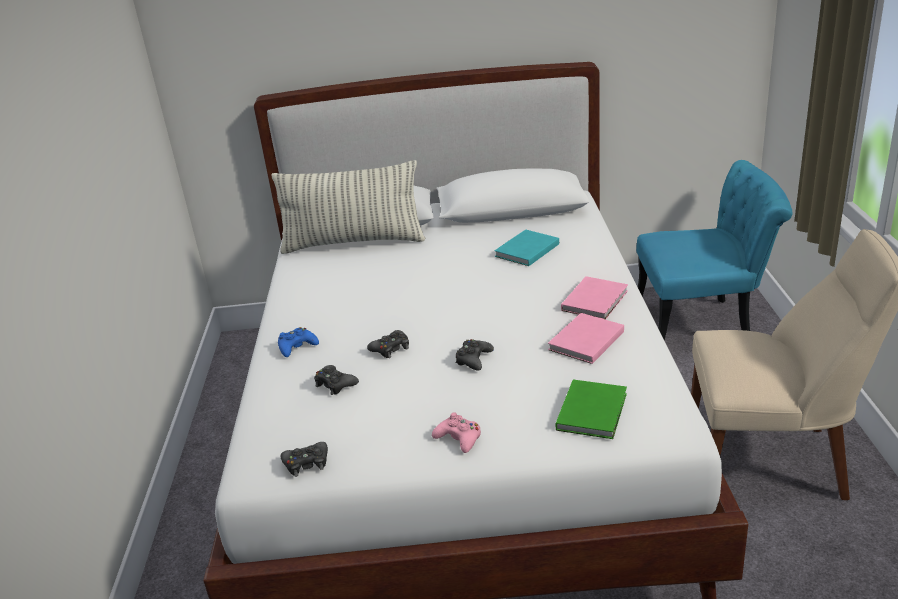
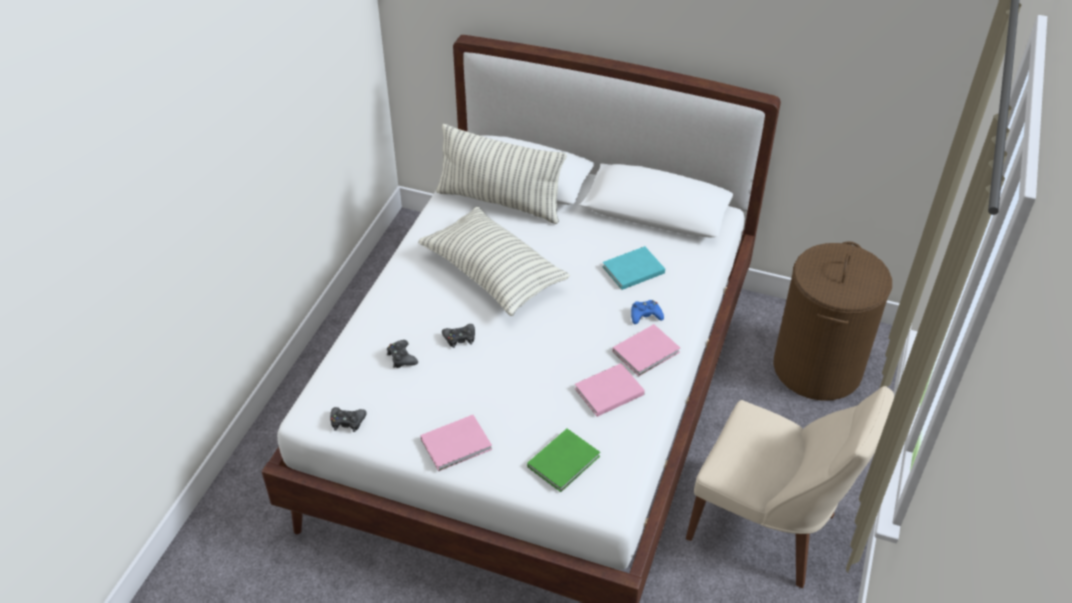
camera: 20 degrees right, 15 degrees up
(297, 347) = (396, 306): blue game controller -> blue game controller (645, 315)
(388, 292) = (493, 274): none -> pillow
(459, 438) = (458, 444): pink game controller -> pink book
(473, 359) = (514, 374): black game controller -> none
(704, 326) = (817, 368): turquoise chair -> brown laundry basket

